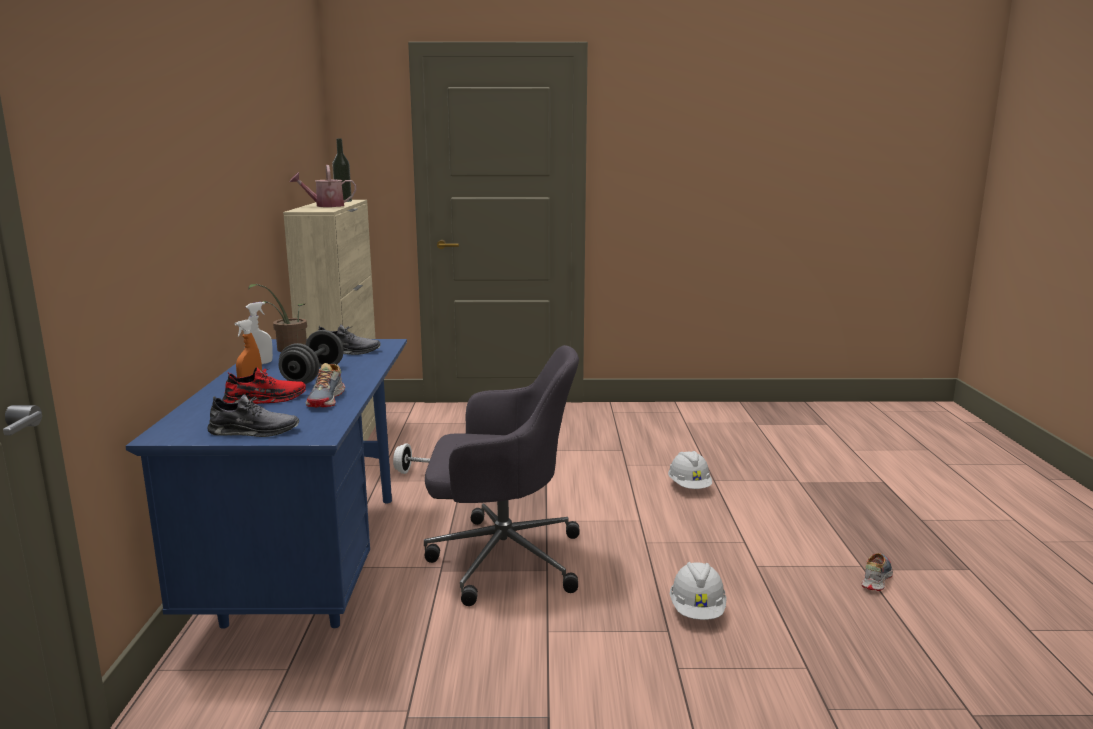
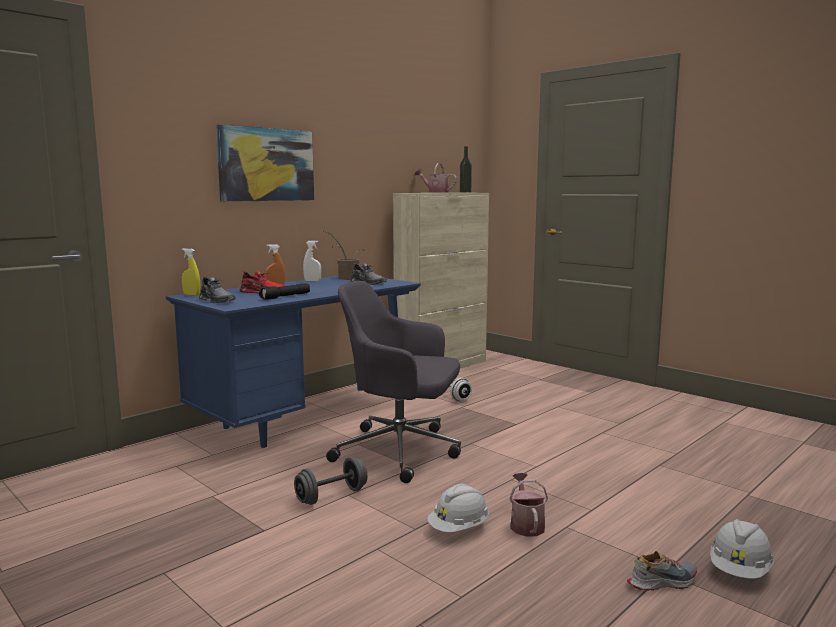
camera: 45 degrees right, 5 degrees down
(168, 432) = (191, 295): none -> yellow spray bottle
(185, 190) = (266, 164): none -> picture
(313, 375) = (316, 288): grey dumbbell -> grey dumbbell (331, 496)
(327, 399) = (285, 297): shoe -> black flashlight
(501, 559) = (401, 451): grey office chair -> grey office chair turned 150 degrees clockwise
(689, 486) = (625, 461): white hard hat -> white hard hat (740, 570)
(731, 579) = (526, 524): none -> watering can

